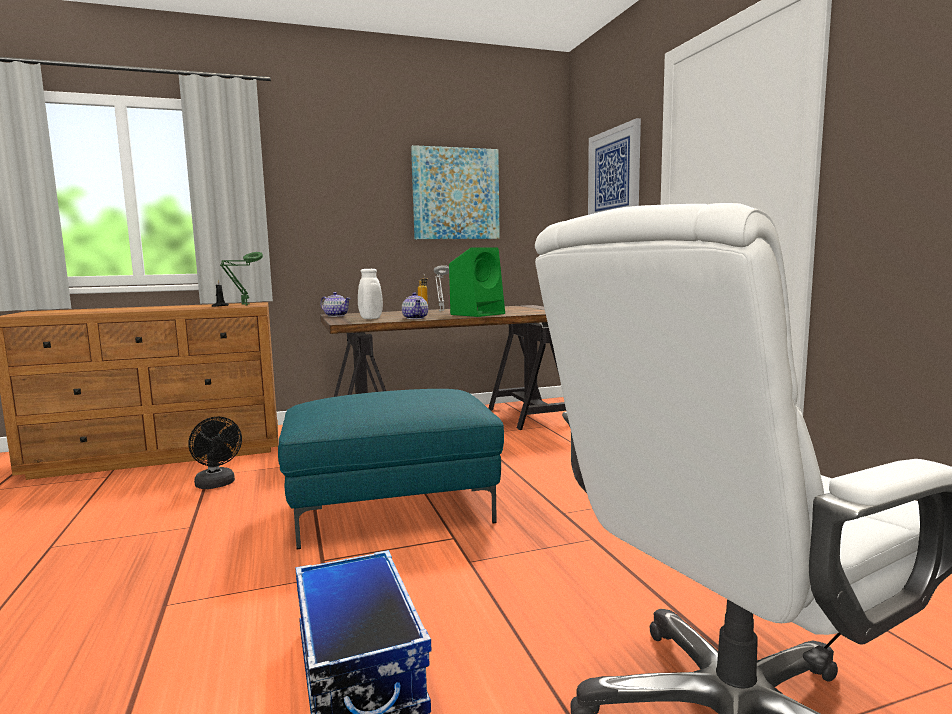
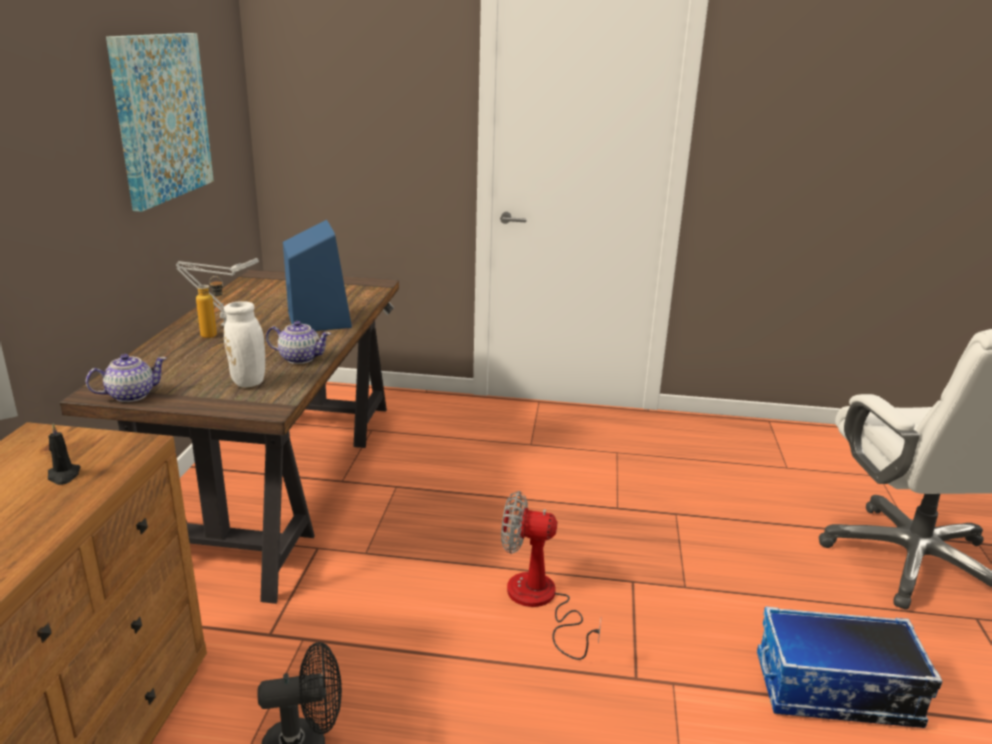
camera: 65 degrees left, 15 degrees up
(244, 305) = (98, 451): green table lamp -> none
(392, 511) = (540, 602): turquoise ottoman -> fan
(478, 314) = (318, 320): green speaker -> blue speaker
(614, 175) = (376, 91): picture -> none

